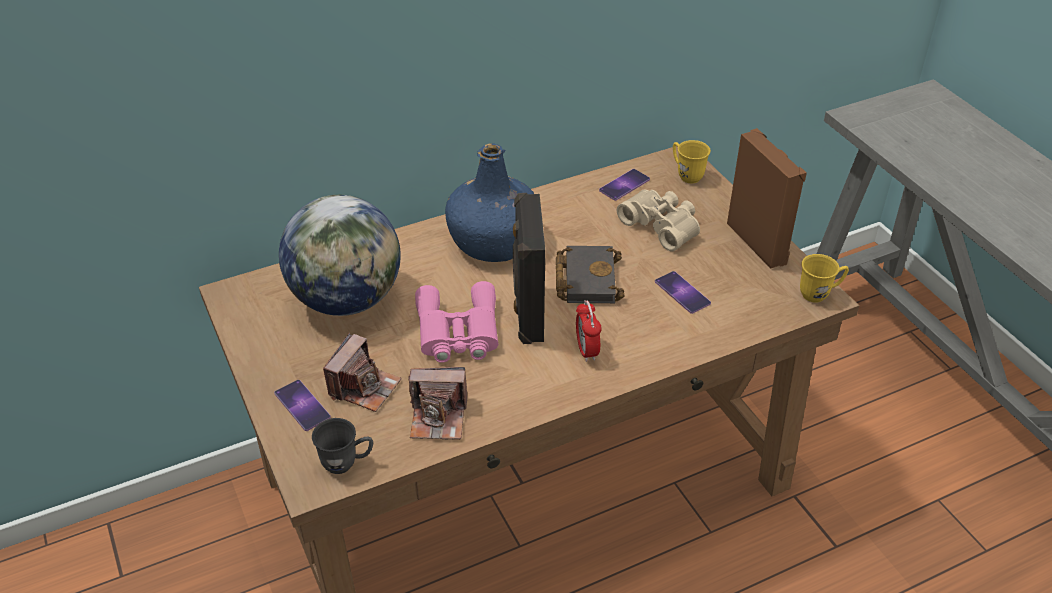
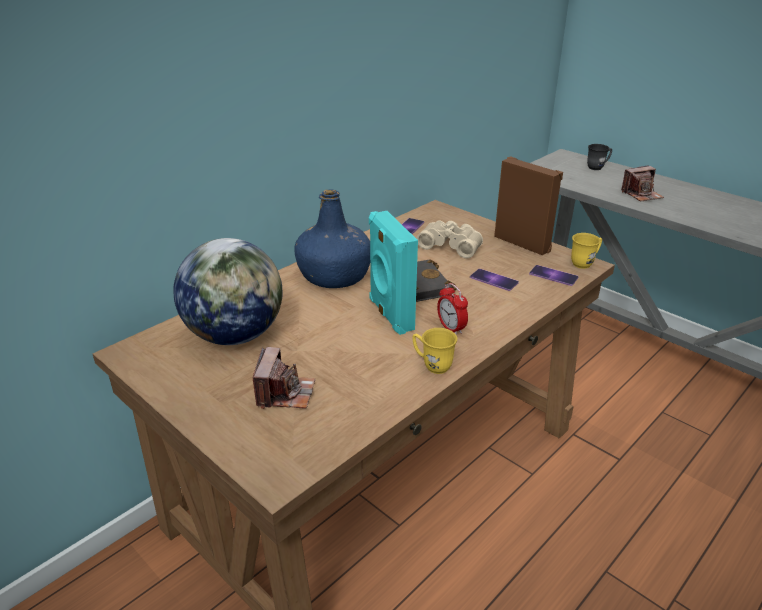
camera: 20 degrees left, 10 degrees down
(302, 405) = (235, 420): phone -> phone (553, 275)
(347, 463) = (301, 454): grey mug -> grey mug (598, 167)
(438, 417) = (363, 400): camera -> camera (641, 194)
(457, 332) = (342, 338): pink binoculars -> none
(527, 313) = (389, 315): black speaker -> turquoise speaker
(686, 174) = (446, 216): yellow mug -> yellow mug (432, 365)

